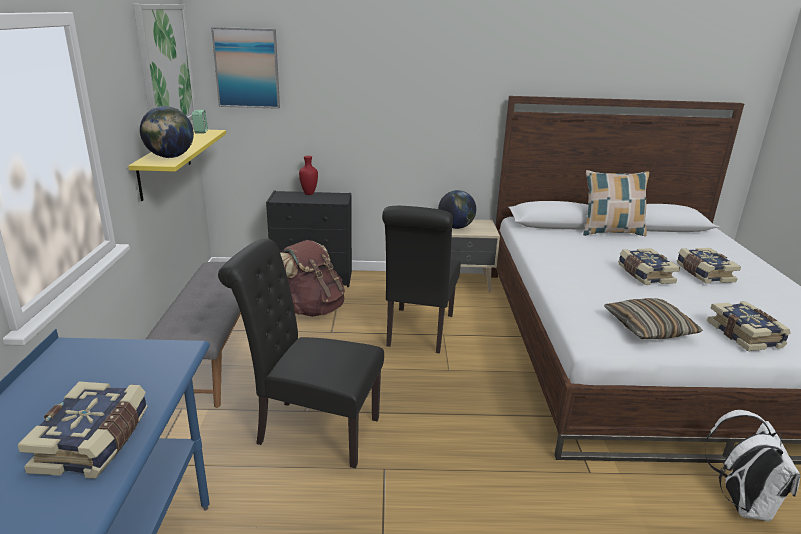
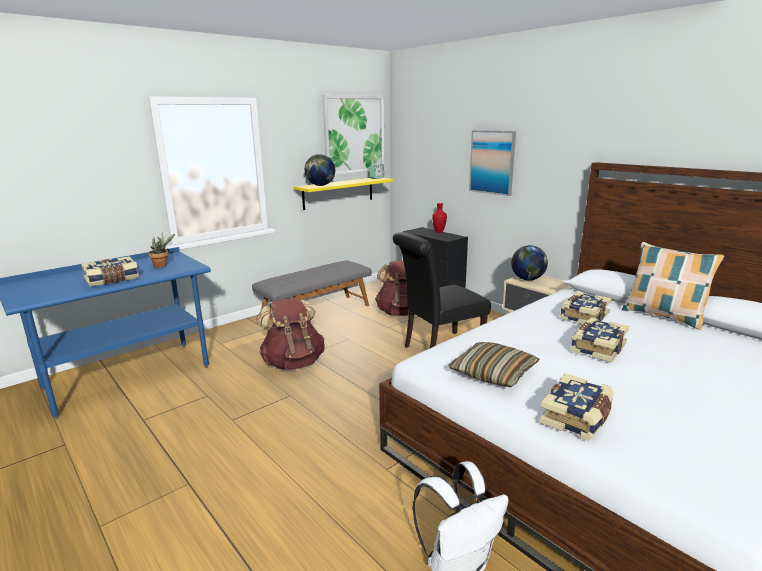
camera: 50 degrees right, 5 degrees down
(114, 374) = (162, 266): none -> potted plant
(247, 68) = (416, 137): picture -> picture (492, 162)
(311, 429) = (293, 363): black chair -> brown backpack
(703, 273) = (677, 371): book -> book (583, 316)

